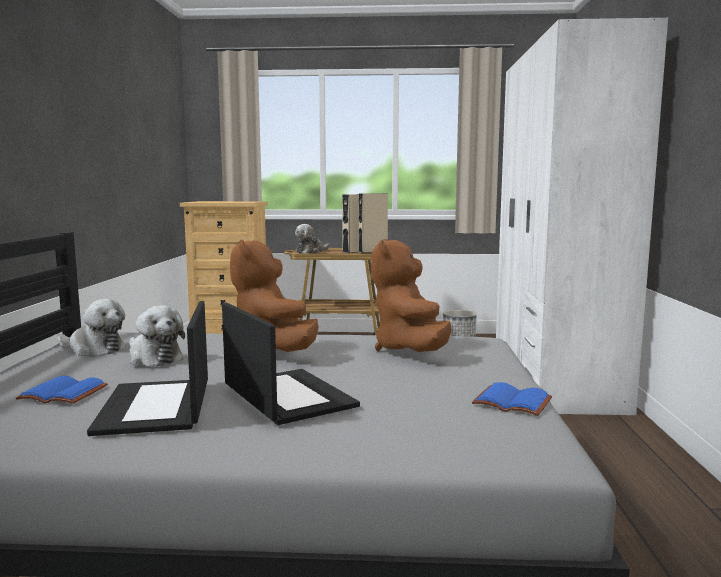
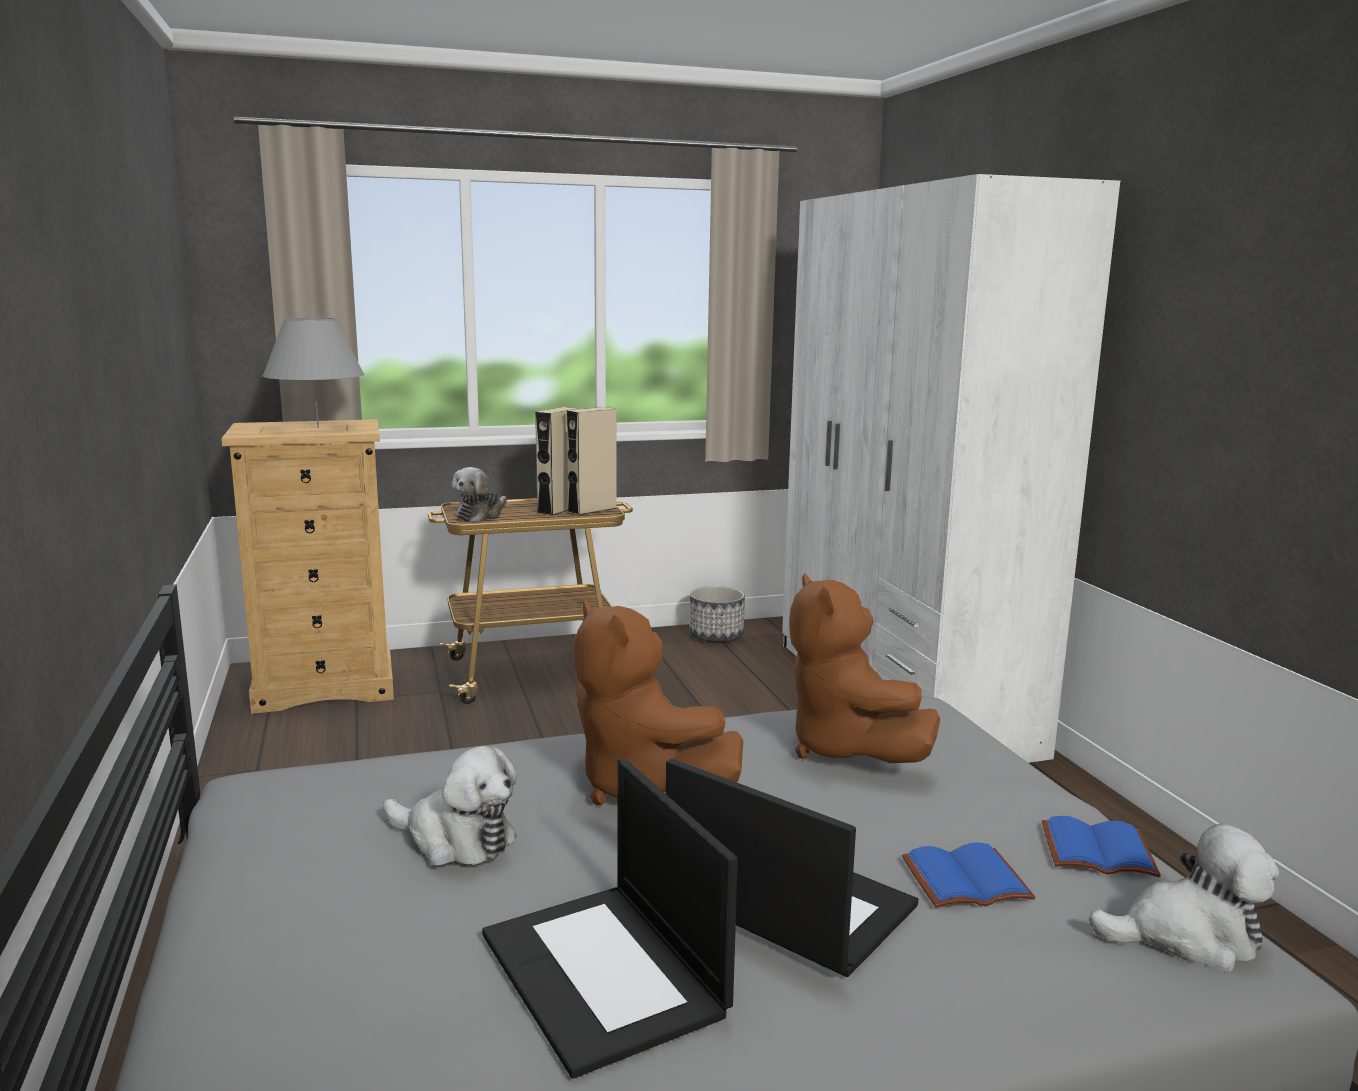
camera: 20 degrees left, 5 degrees up
(61, 394) = (386, 974): blue book -> blue book (965, 882)
(94, 349) = (304, 830): plush toy -> plush toy (1187, 937)
(231, 201) = (318, 427): none -> grey table lamp

